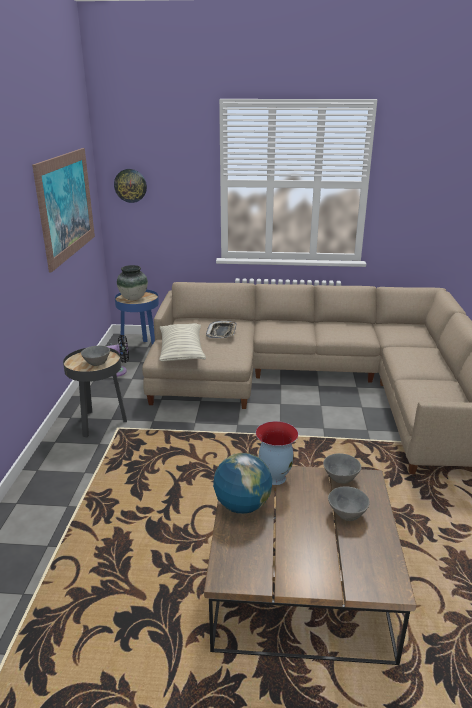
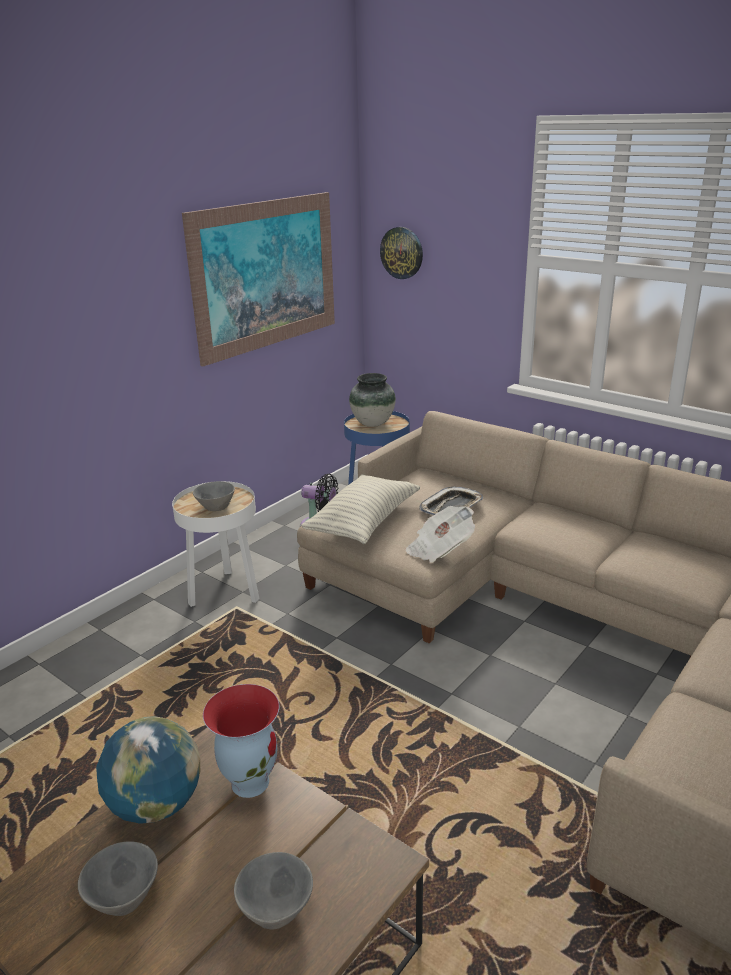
camera: 35 degrees right, 0 degrees up
(100, 422) = (225, 591): black side table -> white side table
(238, 353) = (439, 549): none -> newspaper
(340, 477) = (344, 835): grey bowl -> grey bowl (126, 896)

